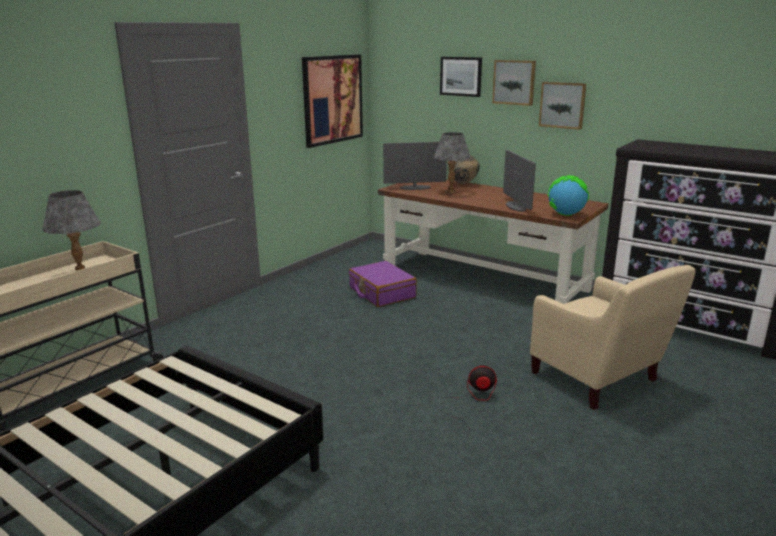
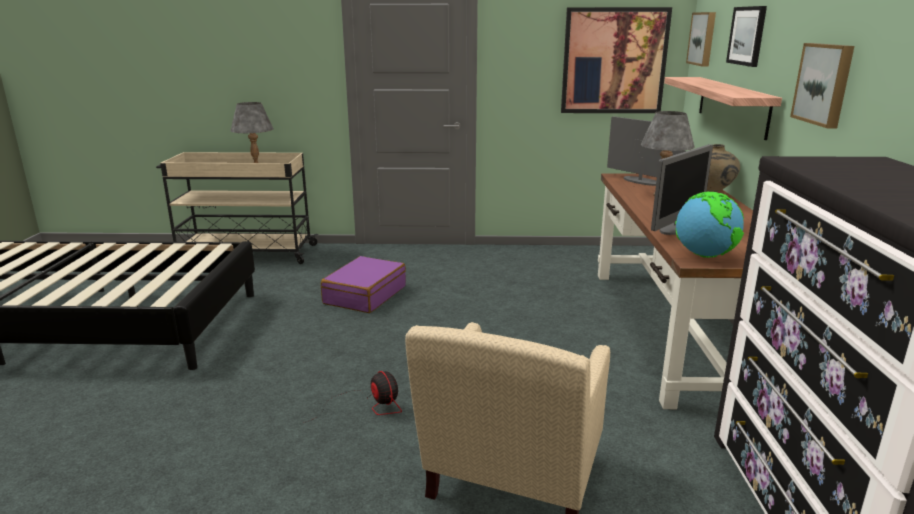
camera: 55 degrees right, 0 degrees up
(381, 292) = (542, 291): purple suitcase -> purple suitcase (364, 295)
(453, 123) = (732, 105): none -> shelf
(514, 82) = (787, 44): picture -> picture (703, 38)

